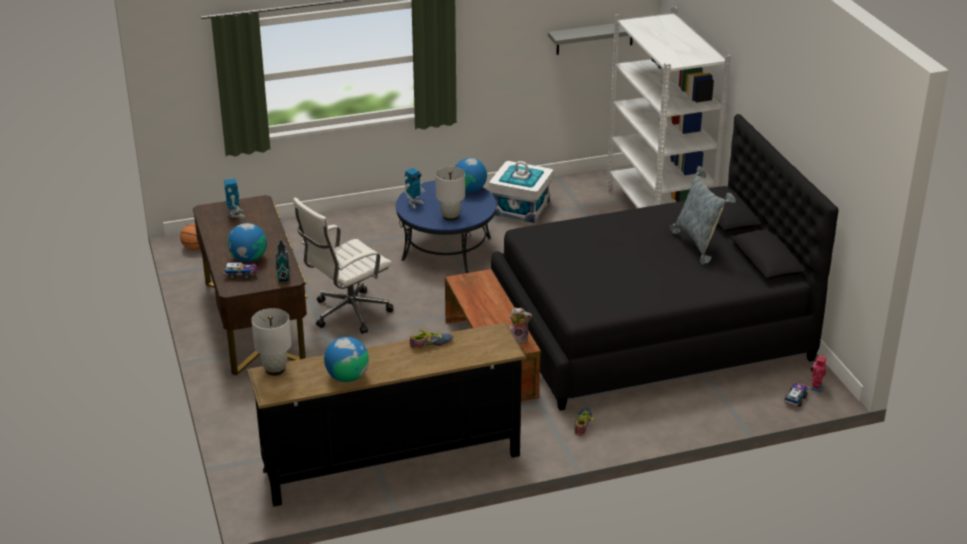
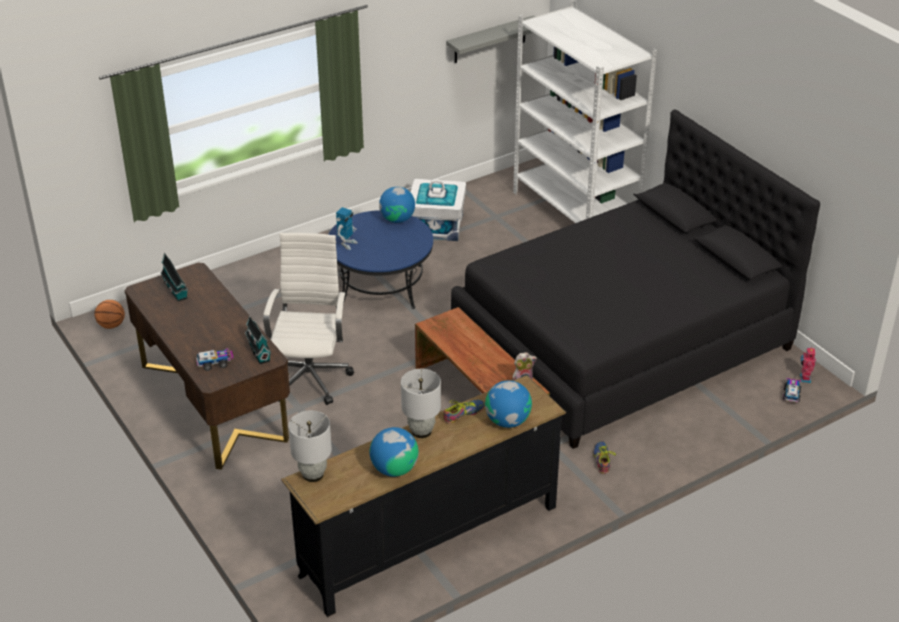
camera: 15 degrees left, 5 degrees up
(236, 214) = (176, 291): toy robot -> toy house
(248, 258) = (214, 341): globe -> globe (507, 421)
(347, 314) = (310, 376): white office chair -> white office chair turned 150 degrees clockwise
(450, 217) = (391, 254): white table lamp -> white table lamp (421, 431)
(699, 246) = (666, 253): pillow -> none

